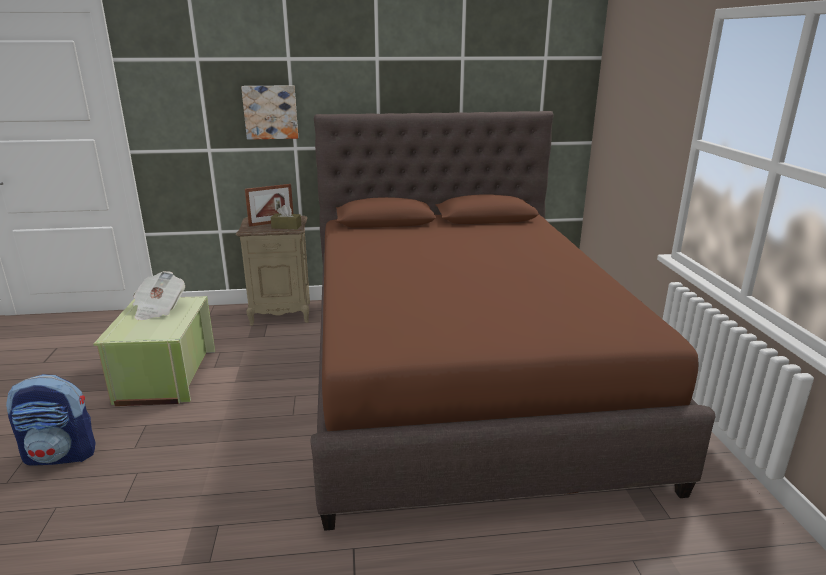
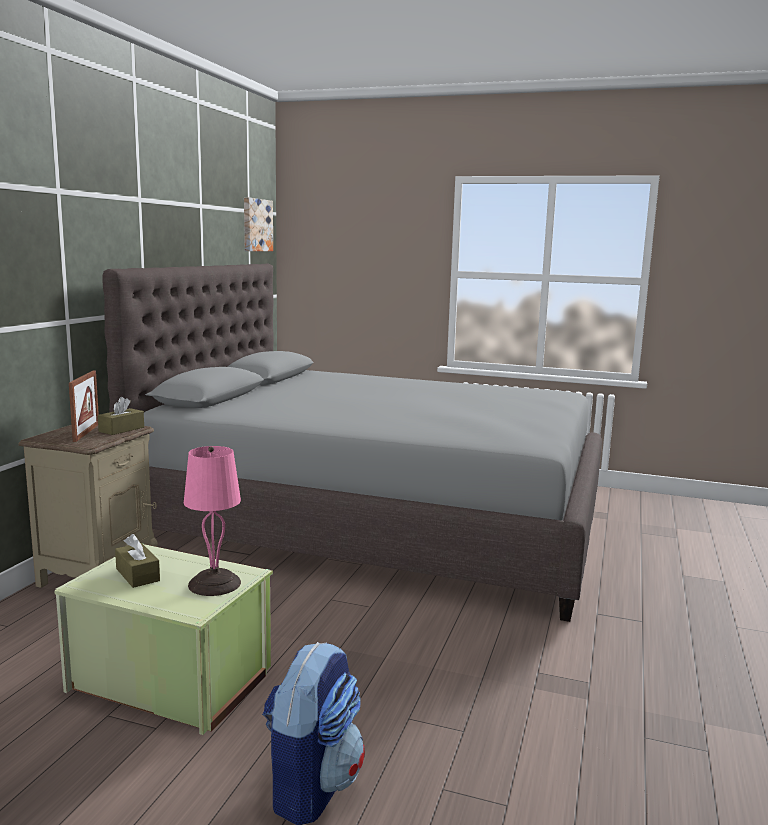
camera: 65 degrees left, 10 degrees down
(150, 331) = (215, 584): none -> pink table lamp
(159, 309) = (137, 575): newspaper -> brown tissue box
(270, 112) = (43, 268): picture -> picture (256, 225)
(461, 373) = (376, 520): brown bed -> grey bed

